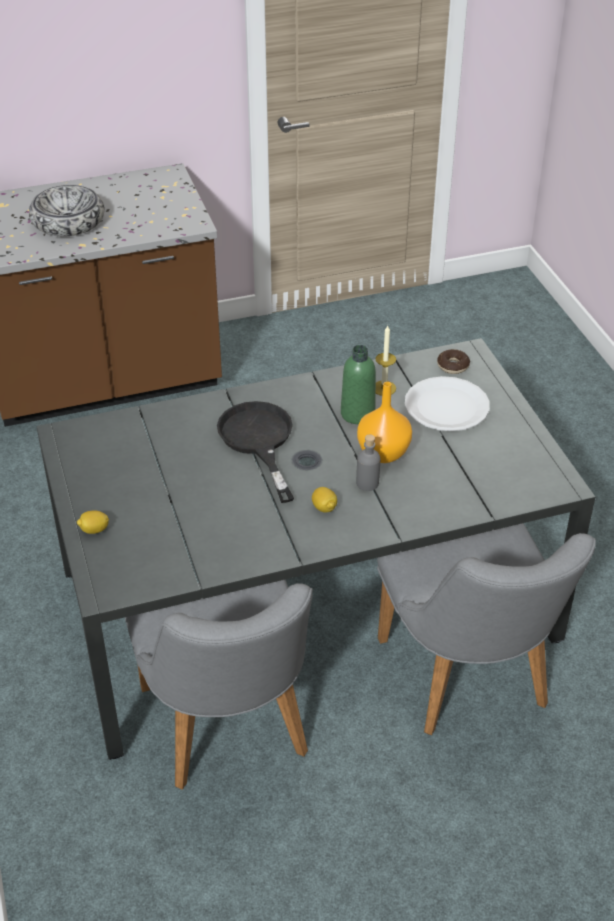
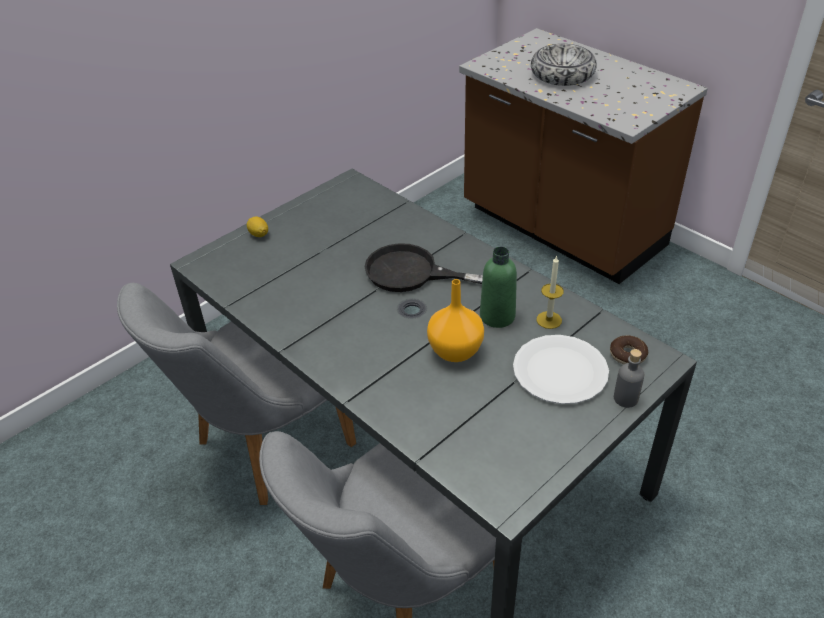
camera: 65 degrees right, 0 degrees up
(258, 441) = (414, 273): black frying pan -> black frying pan turned 120 degrees counterclockwise
(324, 508) = (357, 340): lemon -> none
(367, 483) = (407, 355): grey bottle -> grey bottle (625, 398)

